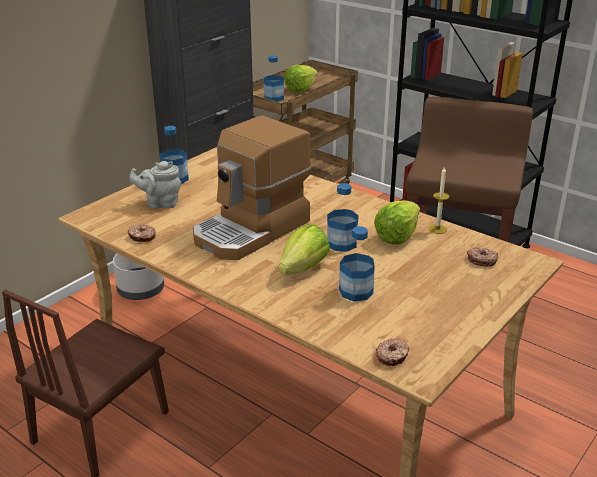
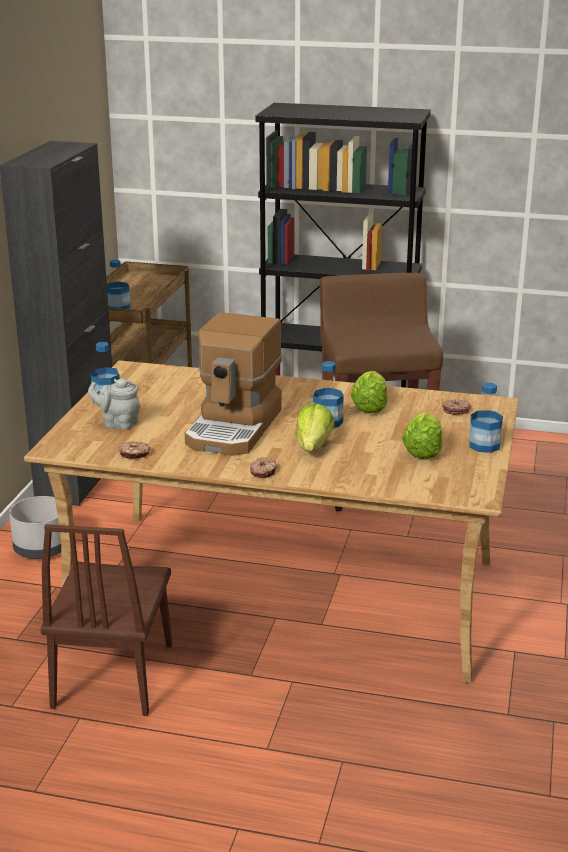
camera: 25 degrees left, 5 degrees down
(160, 203) = (118, 423): grey teapot -> grey teapot turned 45 degrees clockwise
(300, 89) = (138, 294): lettuce -> lettuce (423, 451)
(356, 291) = (375, 454): bottle -> bottle (484, 445)
(392, 356) = (447, 490): donut -> donut (264, 472)
(437, 229) = (398, 394): candle -> none

